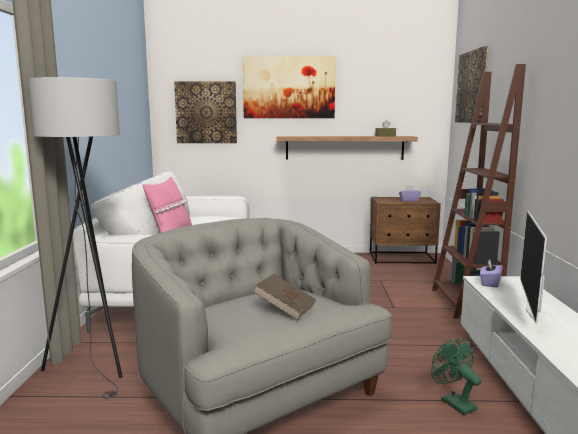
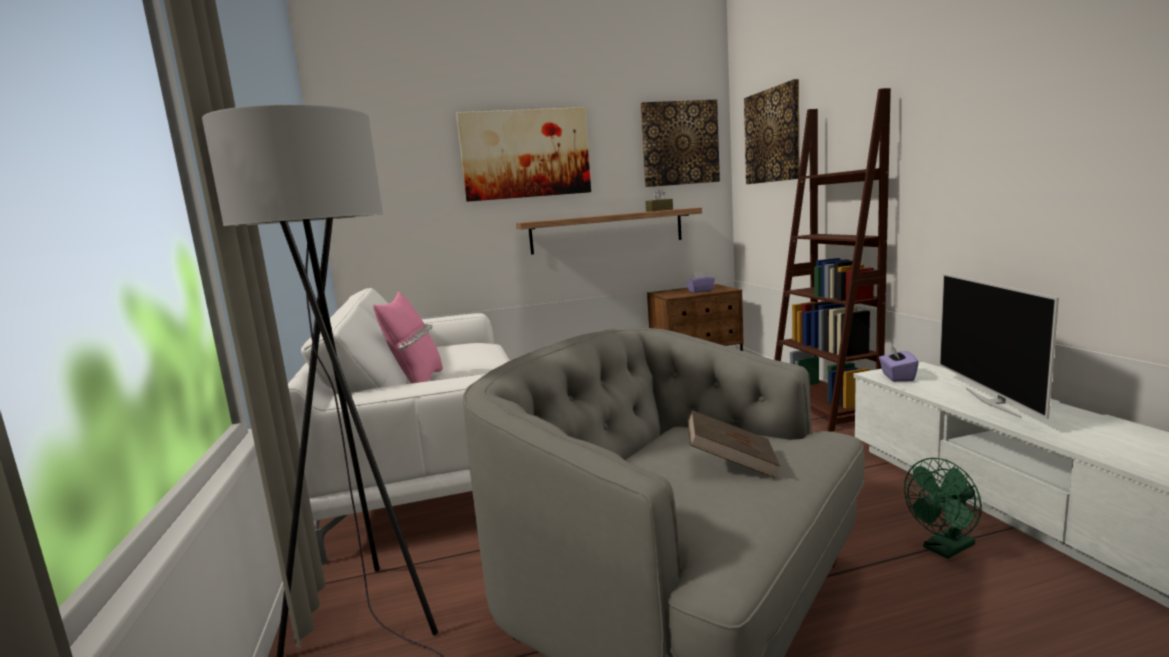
camera: 15 degrees left, 0 degrees up
(206, 112) = (409, 197): picture -> picture (680, 143)
(454, 402) = (944, 549): green fan -> green fan turned 75 degrees counterclockwise

